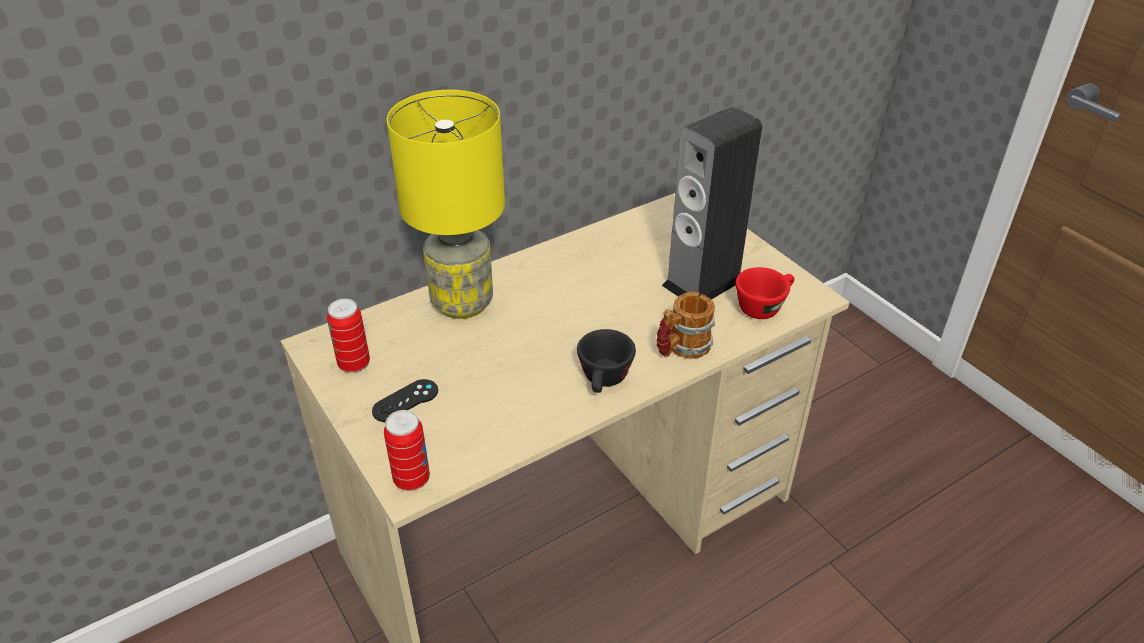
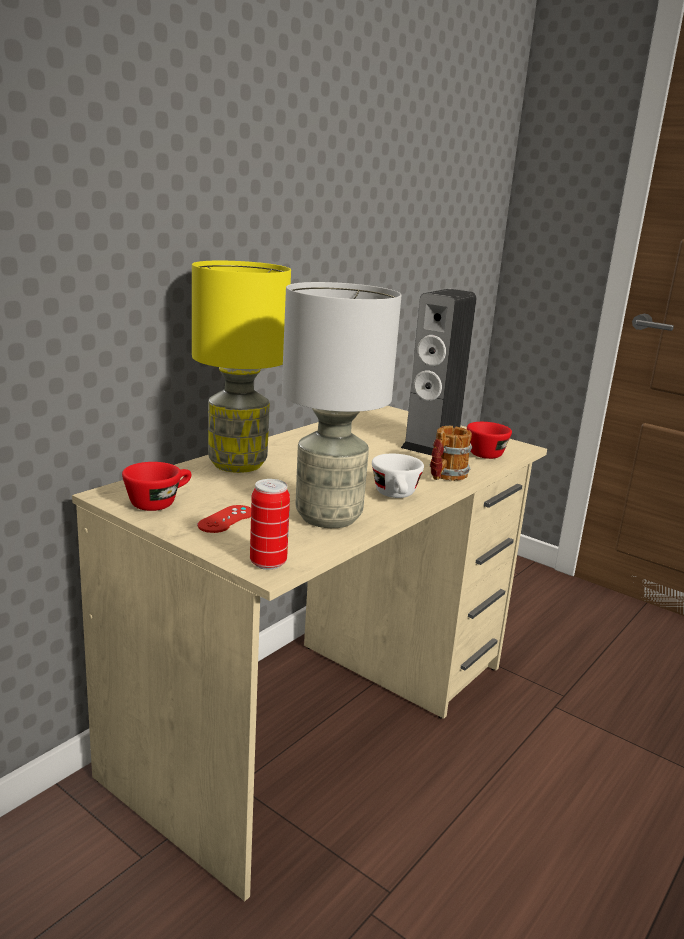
camera: 20 degrees left, 20 degrees down
(354, 364) = (159, 502): can -> red cup
(405, 401) = (226, 519): black game controller -> red game controller
(508, 410) = (327, 517): none -> grey table lamp
(604, 381) = (397, 496): black cup -> white cup

